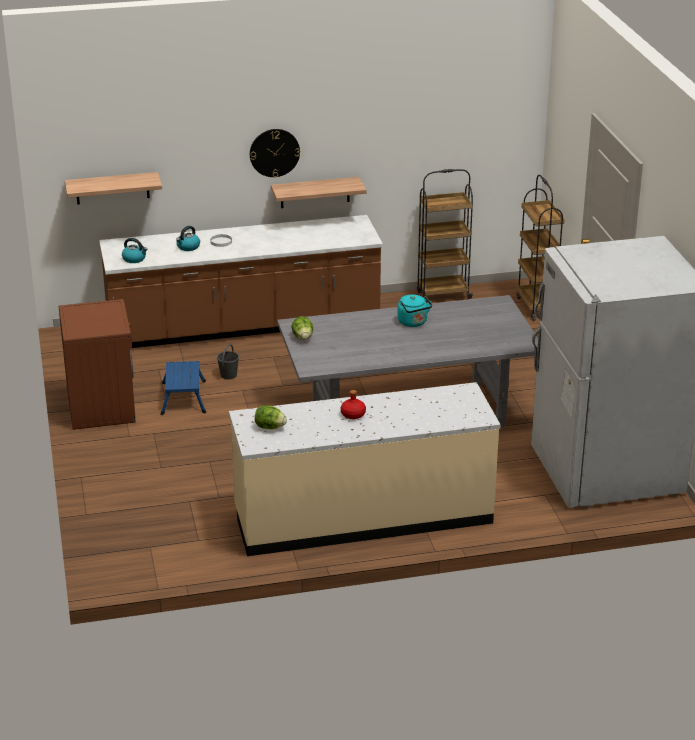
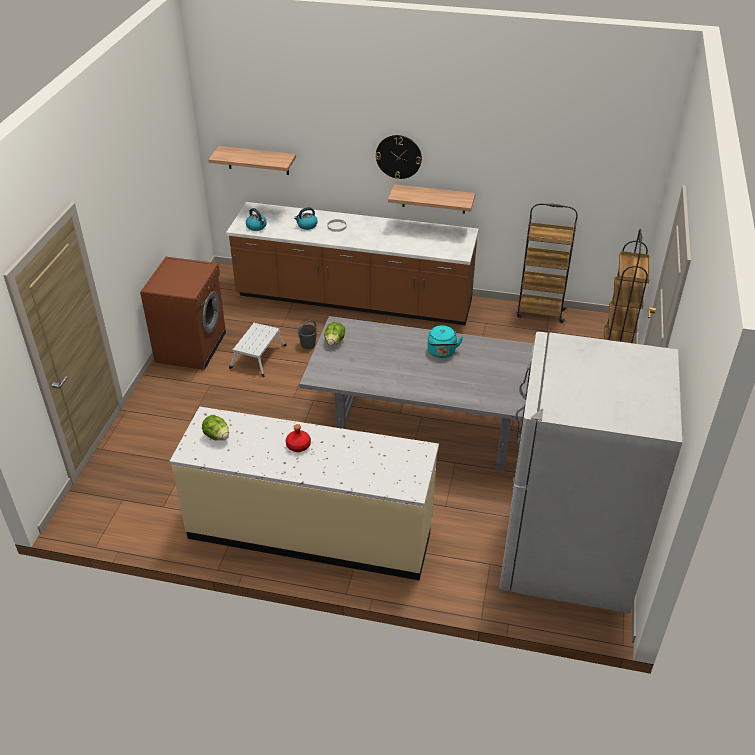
camera: 25 degrees right, 10 degrees up
(183, 397) = (258, 356): blue step ladder -> white step ladder

